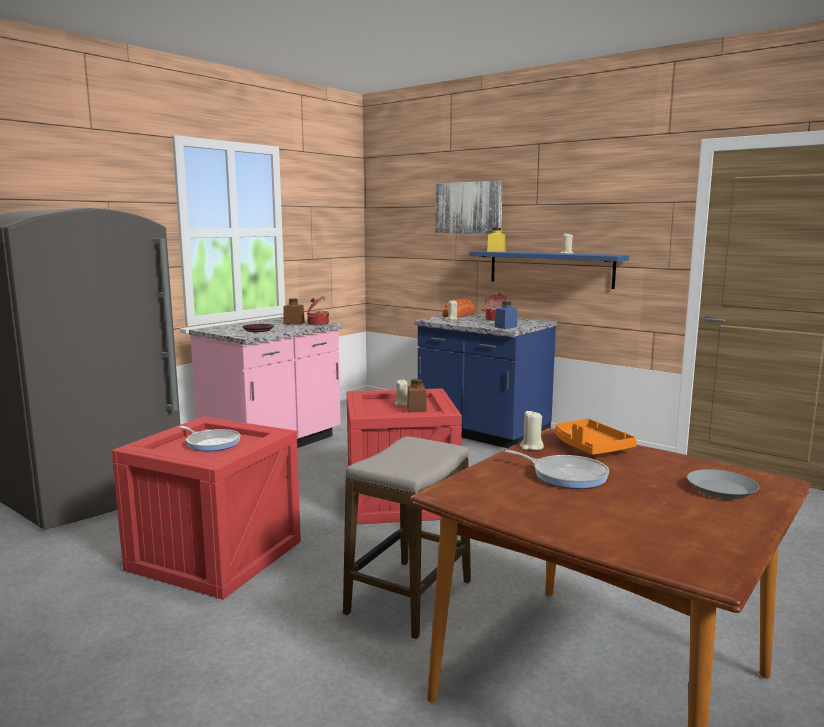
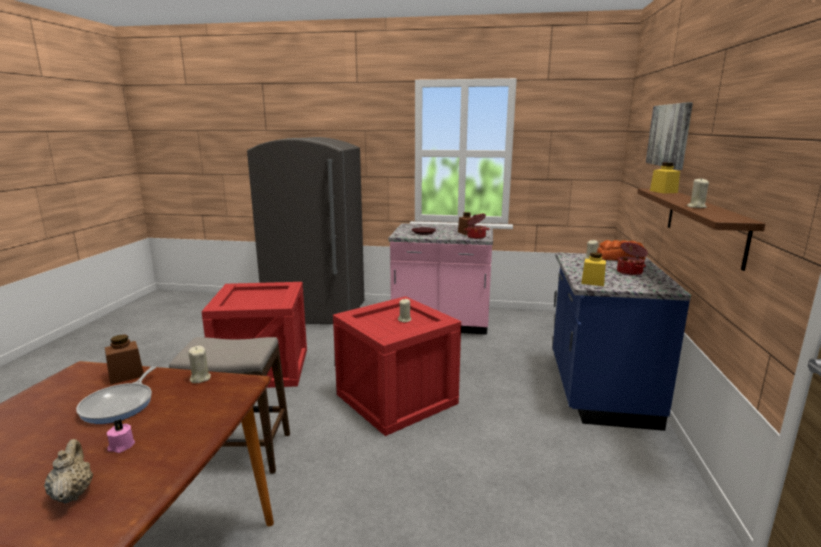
camera: 60 degrees right, 5 degrees up
(212, 443) = (261, 298): frying pan -> none
(416, 411) = (391, 329): brown jar -> brown jar (126, 375)
(505, 327) = (592, 282): blue jar -> yellow jar
(550, 268) = (703, 224): blue shelf -> brown shelf
(590, 447) = (207, 403): orange tray -> none
(651, 475) = (121, 446): none -> pink candle
(721, 490) = (72, 493): grey plate -> beige teapot

